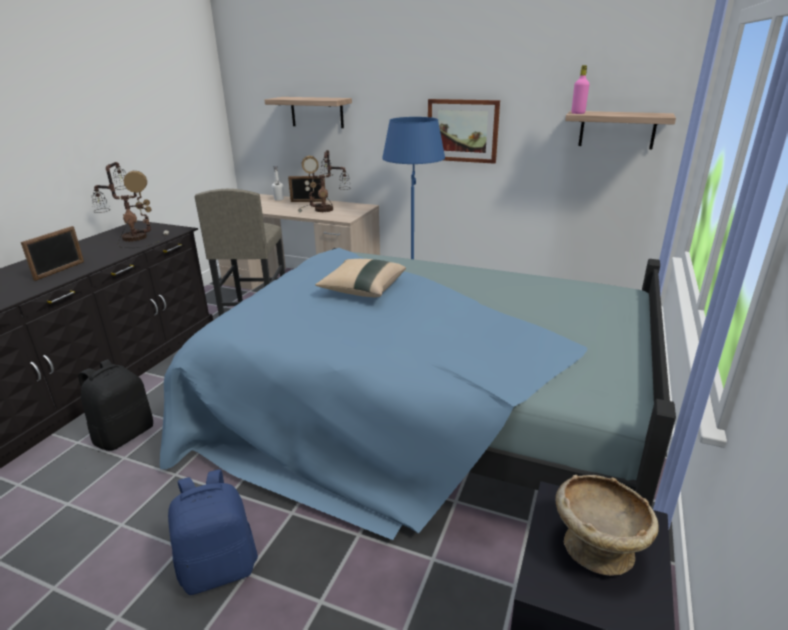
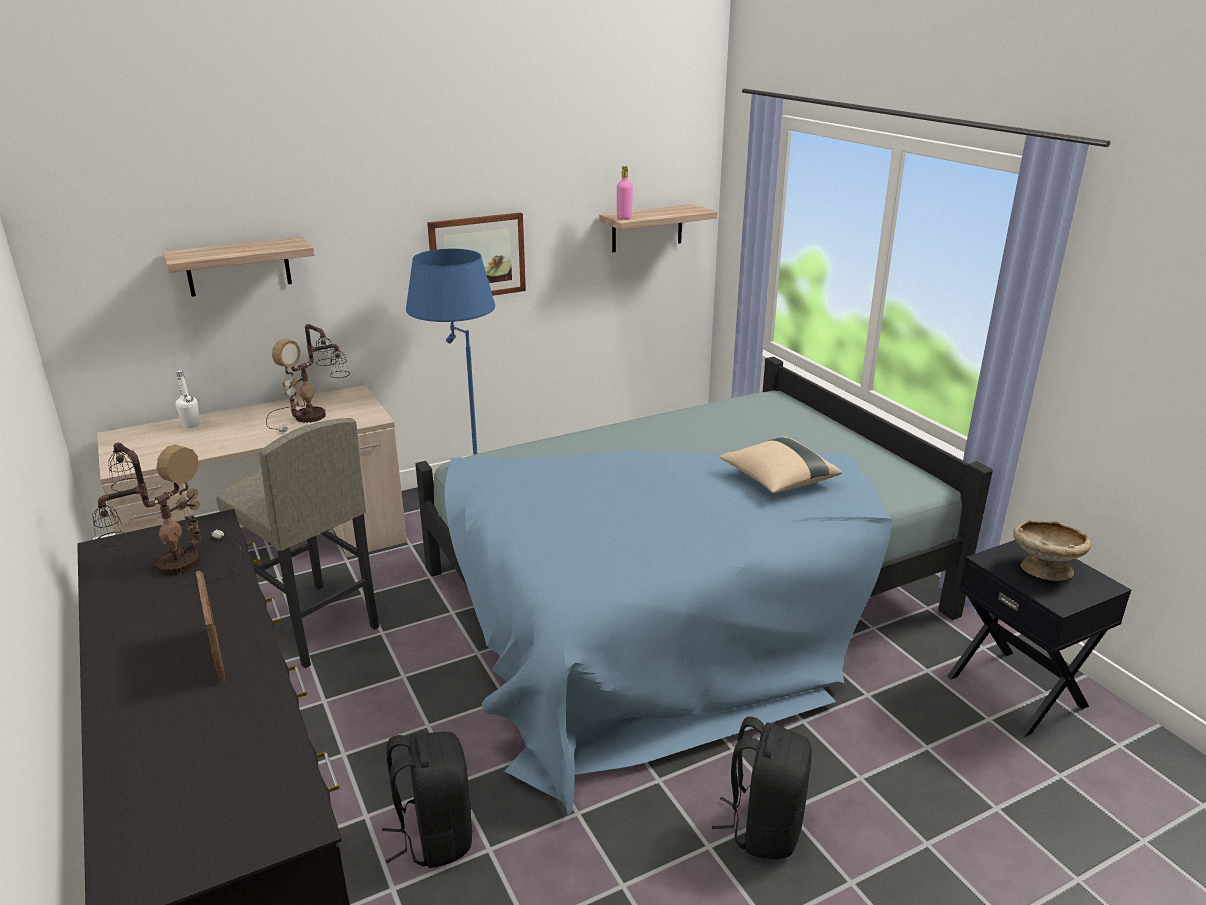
camera: 50 degrees left, 0 degrees up
(219, 568) = (764, 827): blue backpack -> black backpack
(308, 201) = (250, 413): picture frame -> none
(362, 290) = (598, 490): beige pillow -> beige pillow (777, 480)

